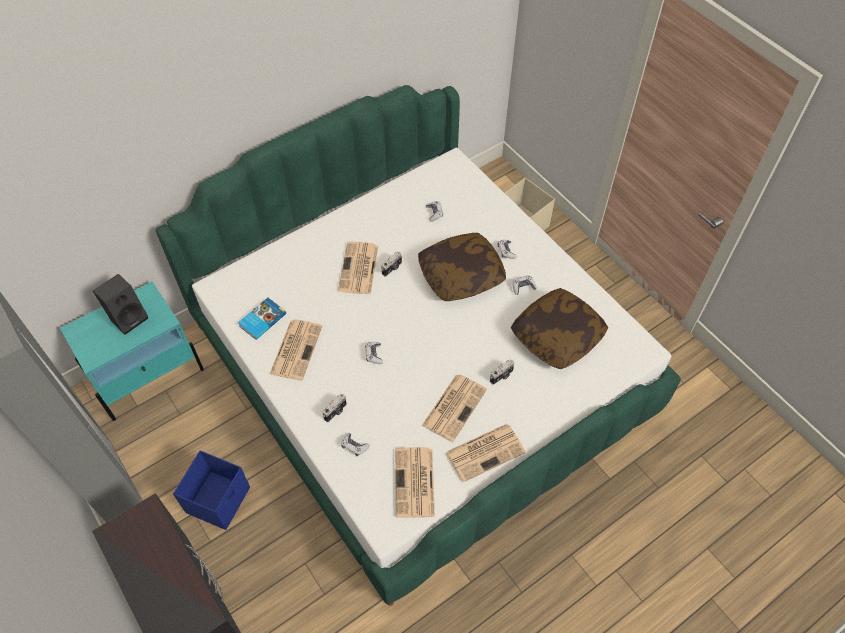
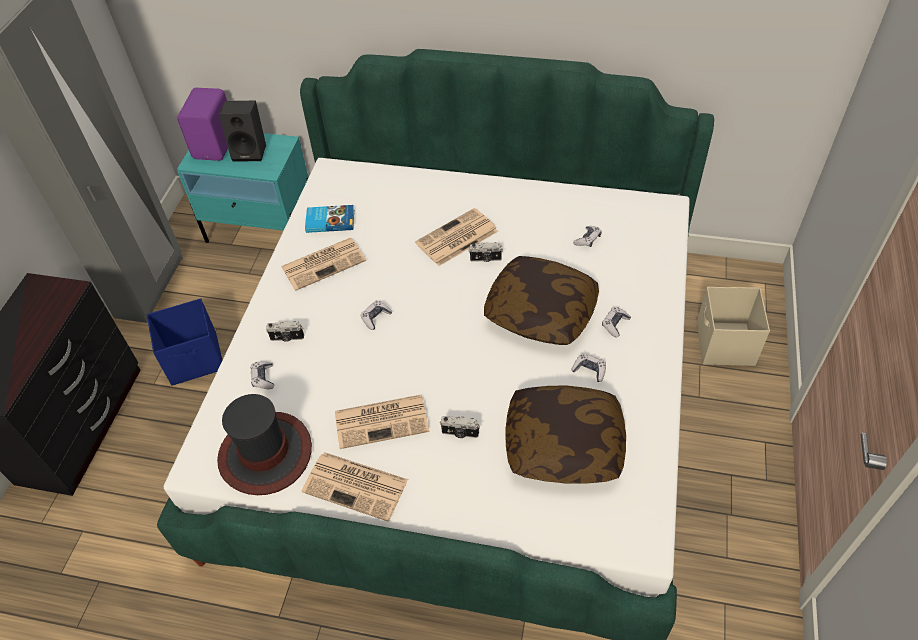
camera: 50 degrees right, 5 degrees down
(93, 333) = (216, 145): none -> purple speaker
(415, 483) = (266, 454): newspaper -> hat

